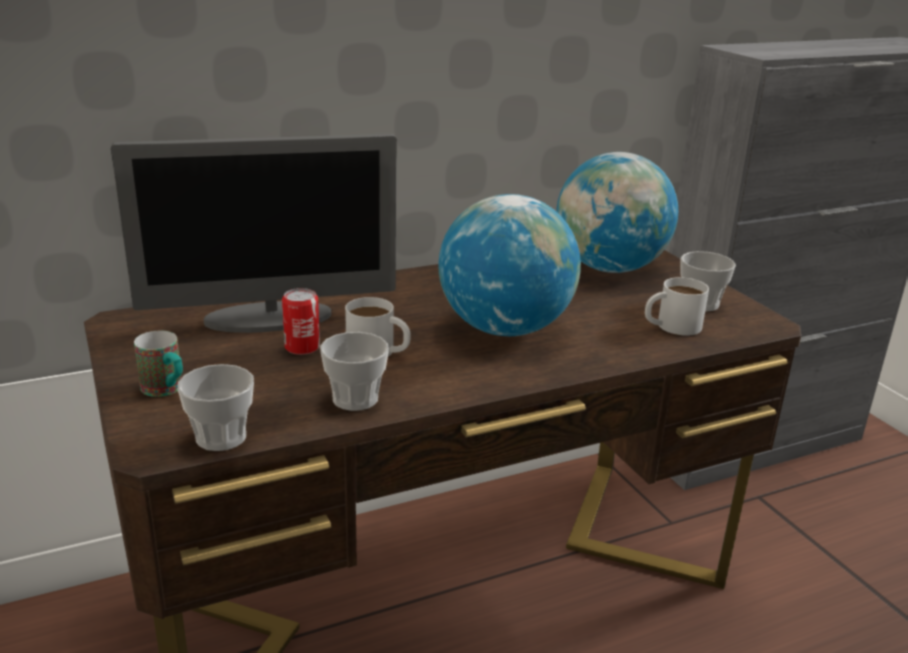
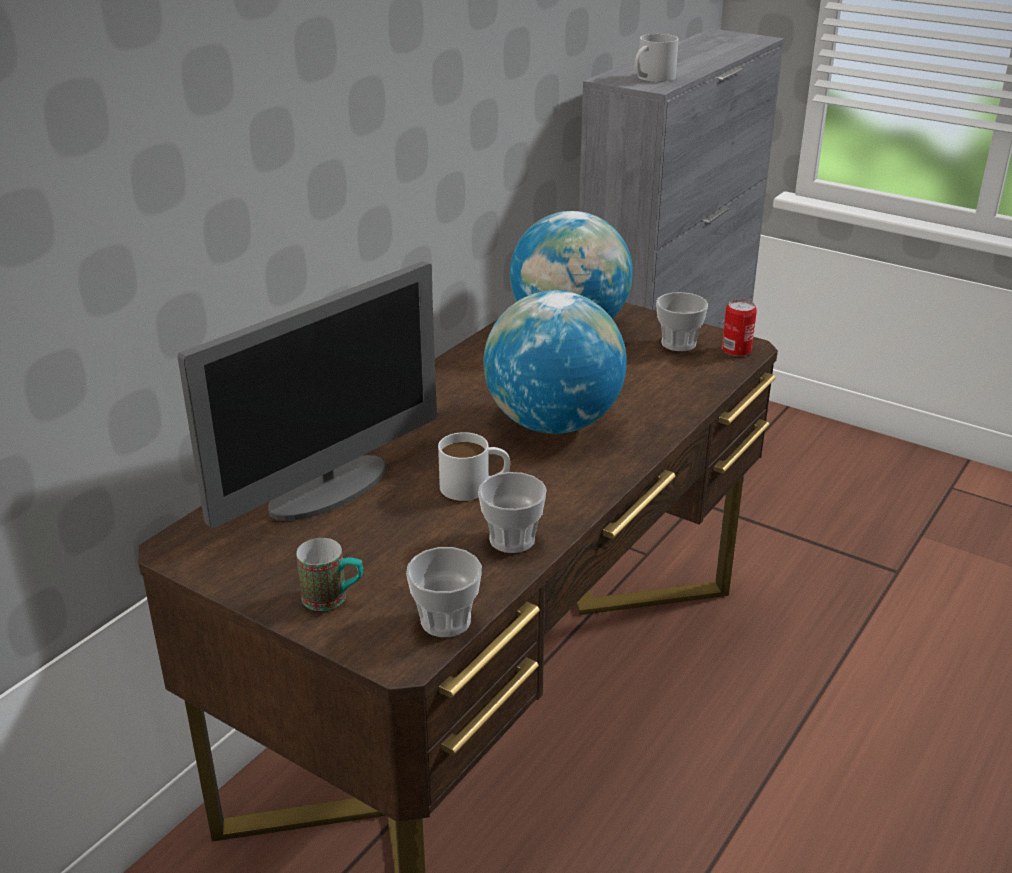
camera: 30 degrees left, 5 degrees up
(302, 347) = (401, 507): can -> can (736, 350)
(671, 326) = (679, 374): white mug -> white mug (651, 78)

